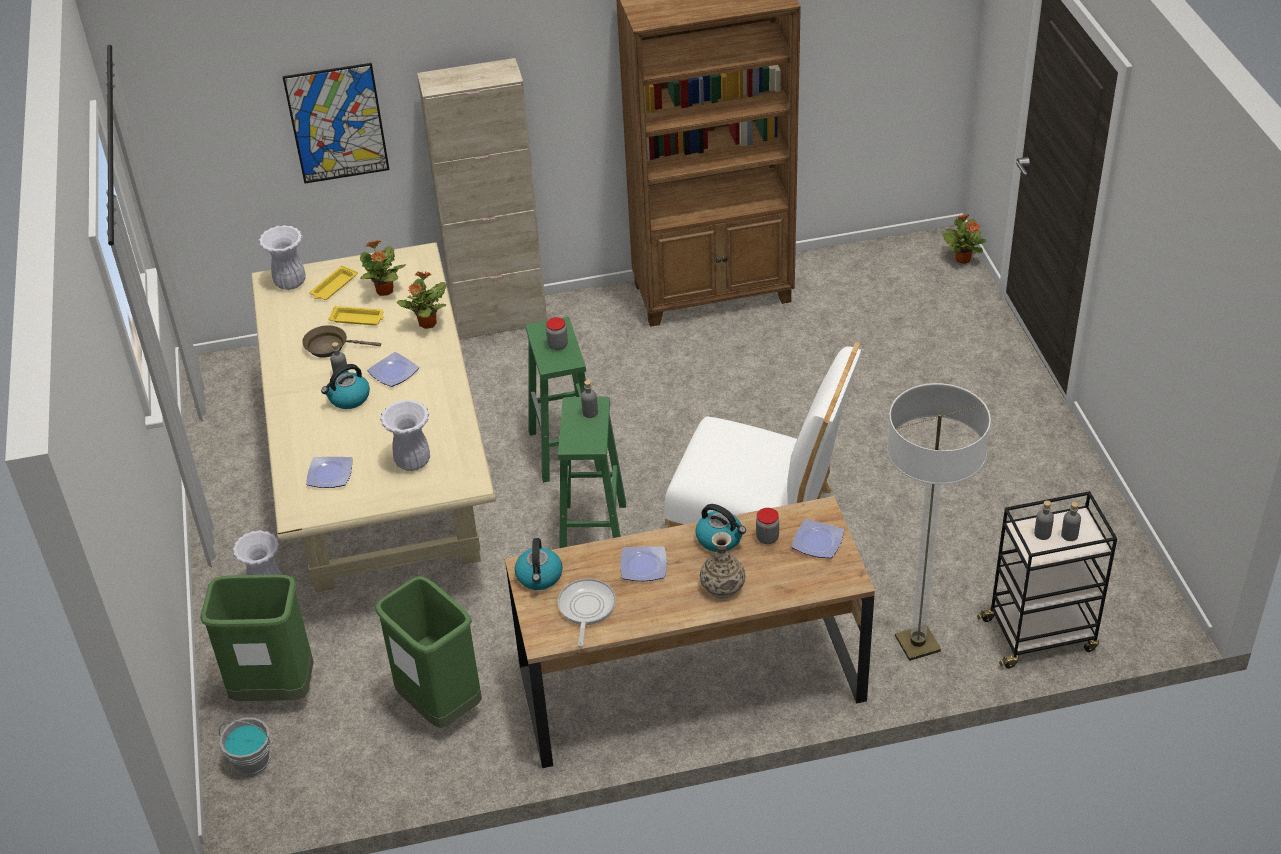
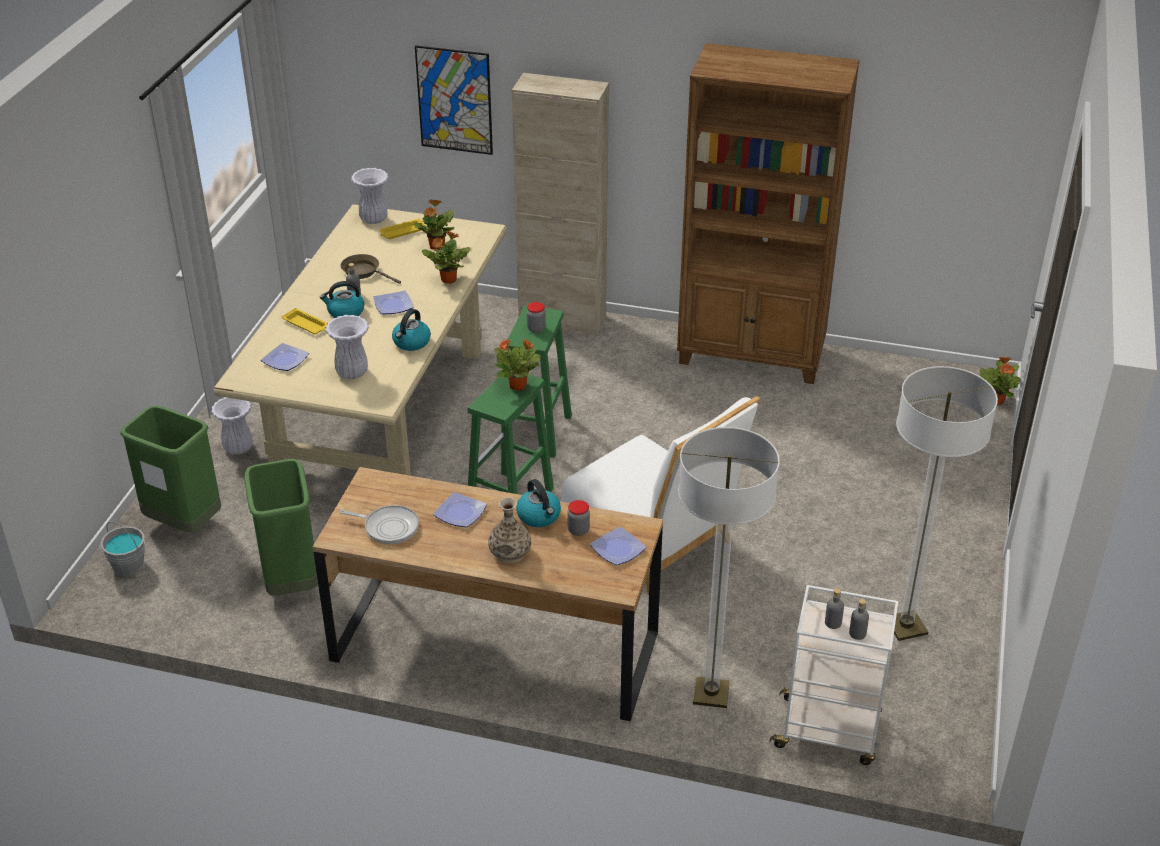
camera: 25 degrees right, 5 degrees down
(358, 319) = (400, 259): yellow tray -> yellow tray (306, 325)
(539, 577) = (373, 490): kettle -> kettle (411, 342)
(586, 609) = (388, 527): frying pan -> frying pan turned 75 degrees clockwise
(590, 413) = (518, 386): grey bottle -> potted plant
(1035, 509) = (906, 627): none -> floor lamp
(1040, 634) = (829, 731): black cart -> white cart

